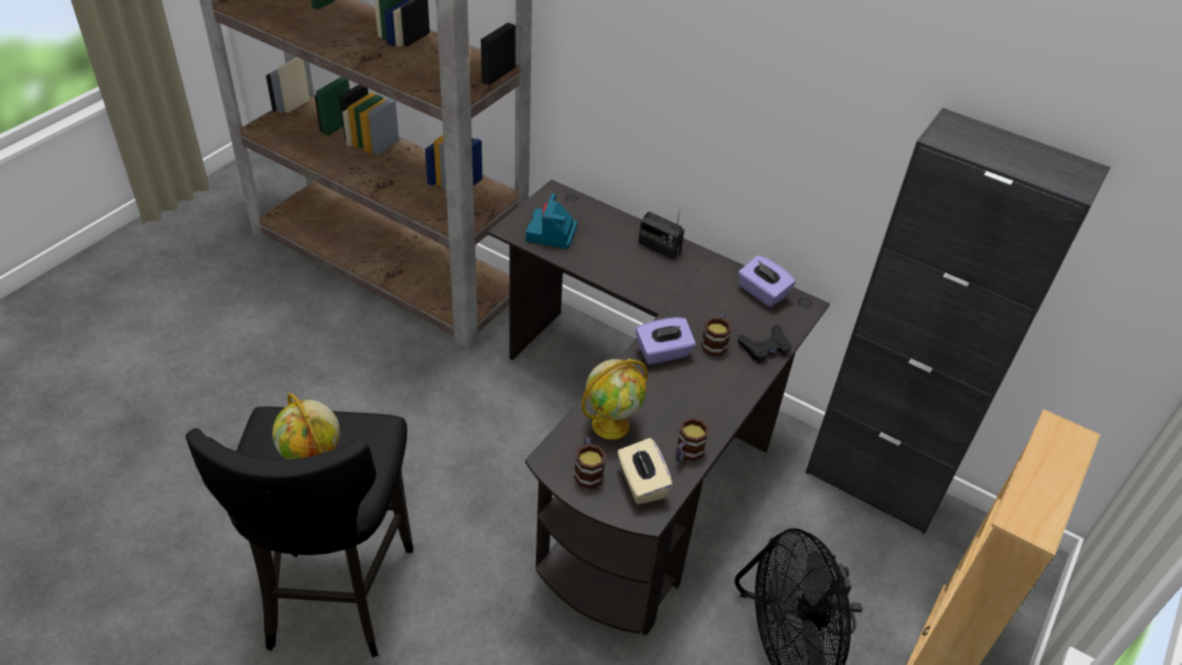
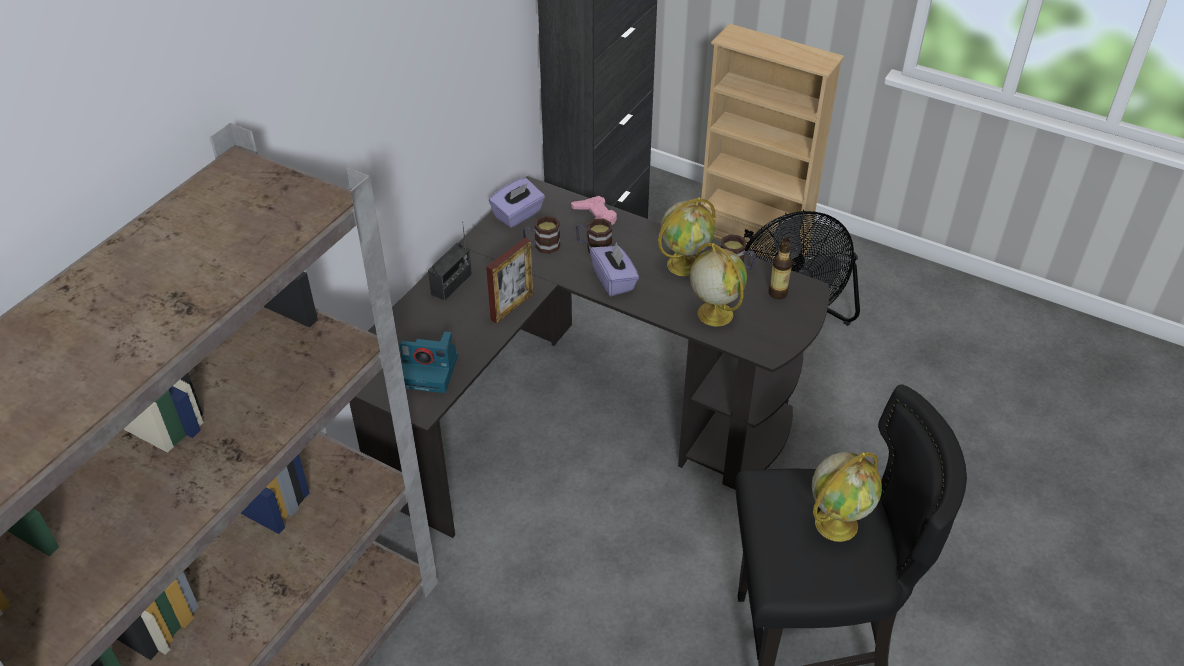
camera: 90 degrees left, 0 degrees up
(588, 471) = (774, 326): mug -> mug (542, 246)
(628, 283) = (512, 307): none -> picture frame
(641, 484) = (778, 293): beige tissue box -> bottle
(689, 410) = (684, 264): none -> globe
(765, 348) = (595, 216): black game controller -> pink game controller

